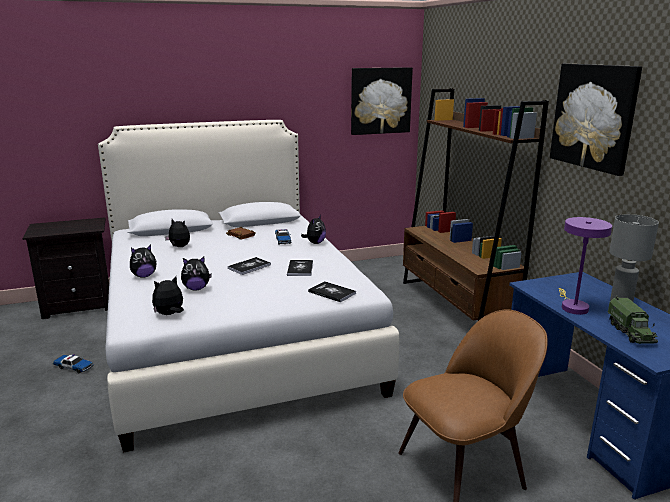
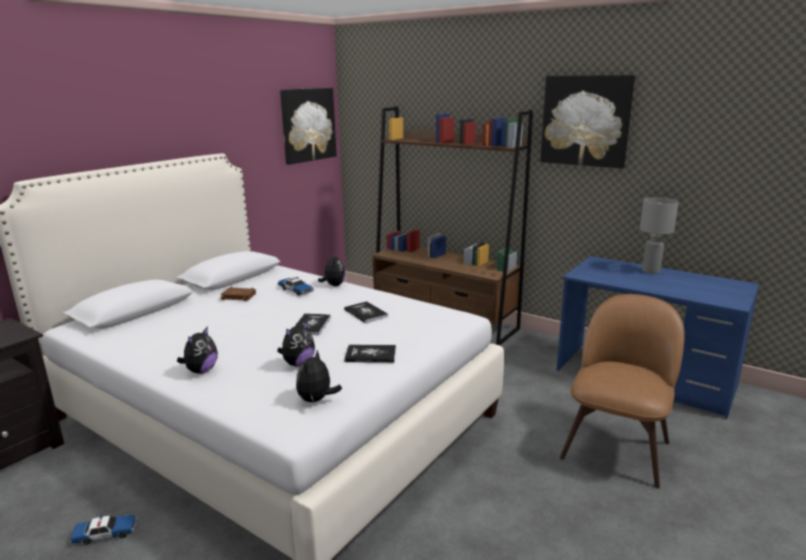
camera: 35 degrees left, 0 degrees up
(179, 247) = (184, 327): plush toy -> none
(332, 292) = (436, 326): book -> book (370, 355)
(572, 306) = (631, 282): purple table lamp -> none
(630, 332) = (692, 290): toy truck -> none

